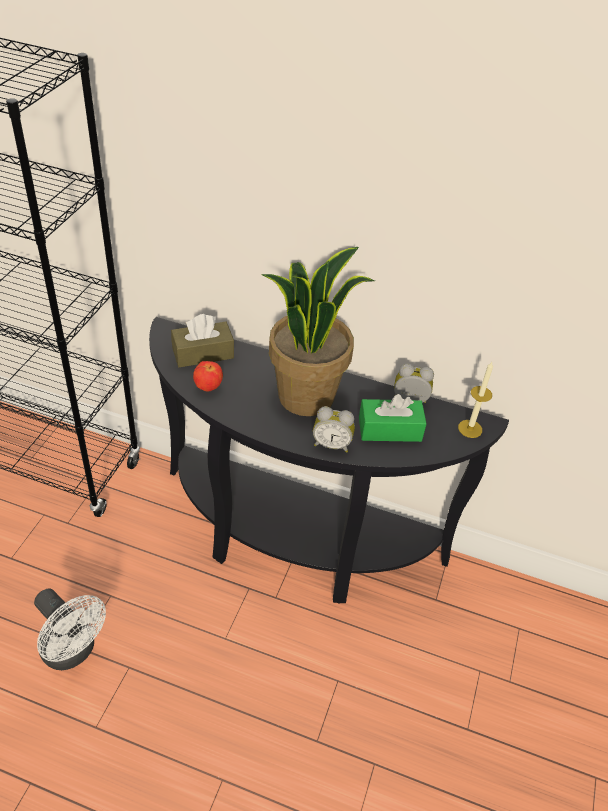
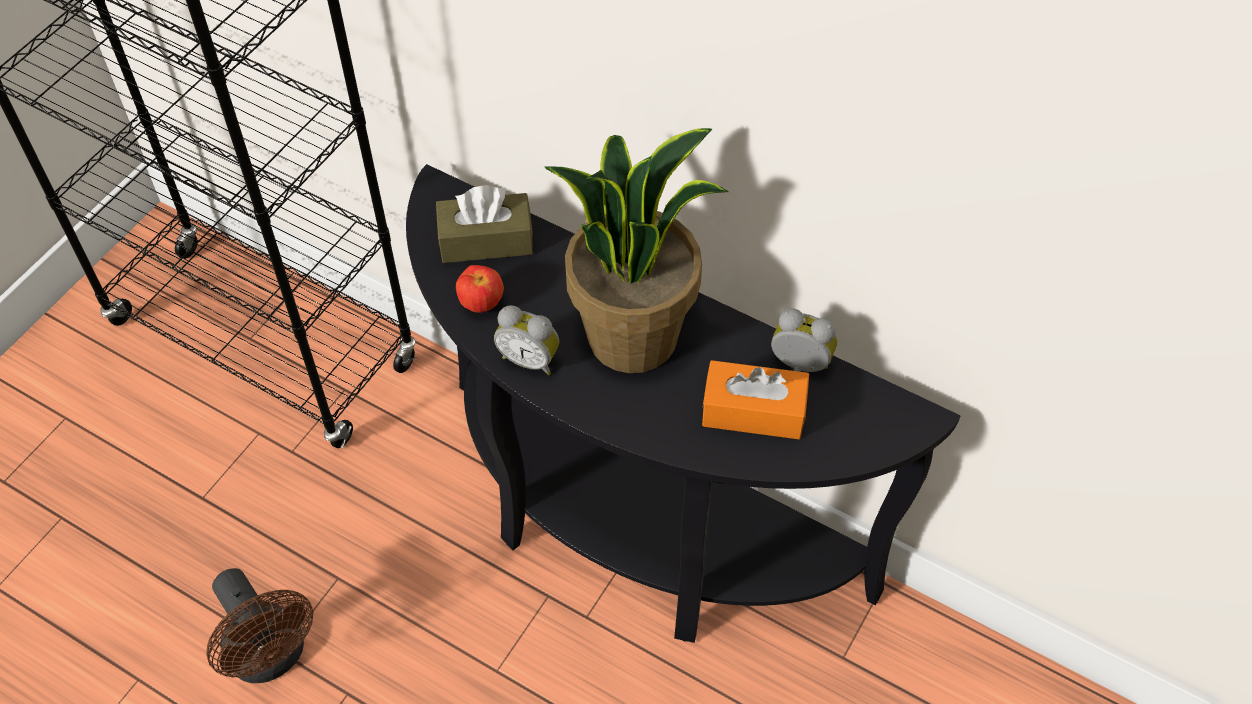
camera: 15 degrees right, 10 degrees up
(73, 651) = (271, 657): white fan -> brown fan
(331, 444) = (652, 427): alarm clock -> alarm clock (530, 359)
(389, 429) = (753, 411): green tissue box -> orange tissue box
(470, 428) = (888, 425): candle -> none

